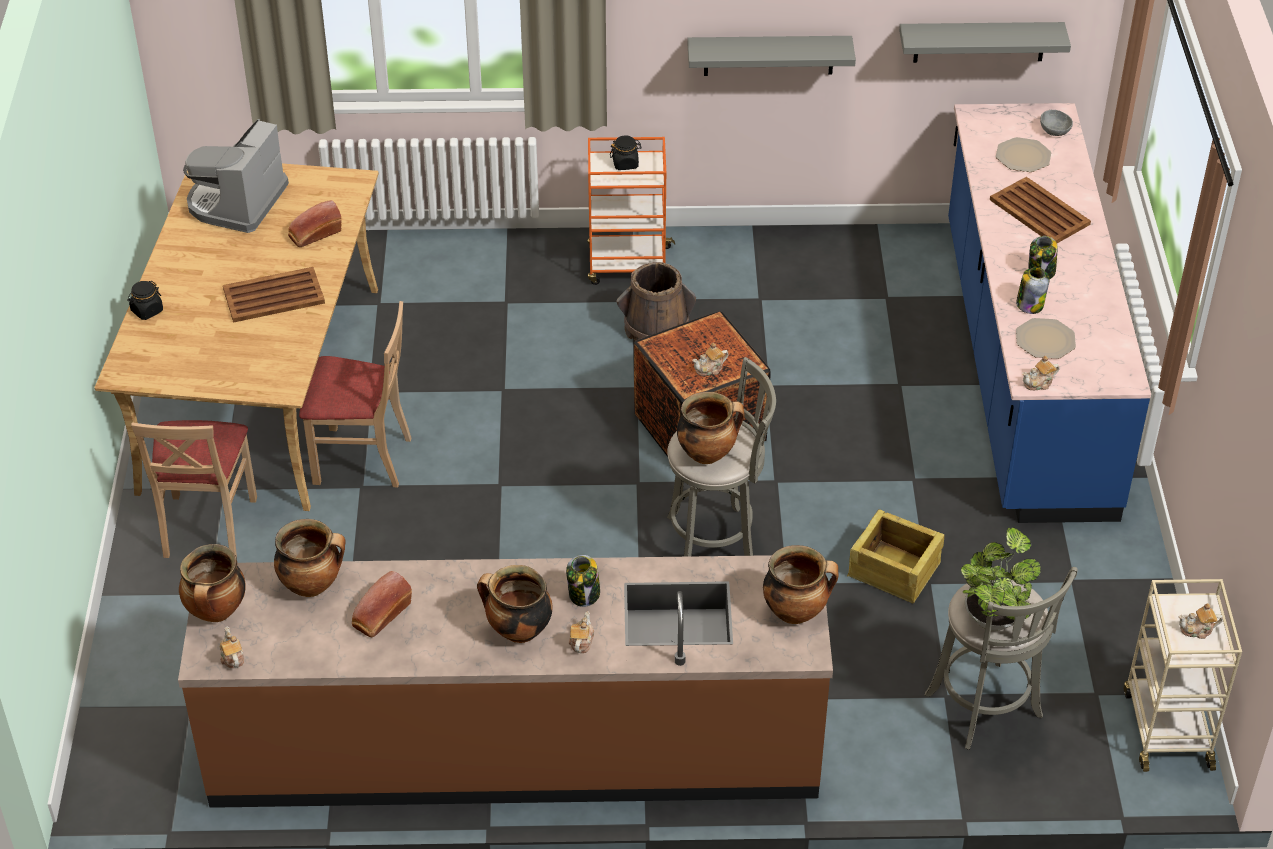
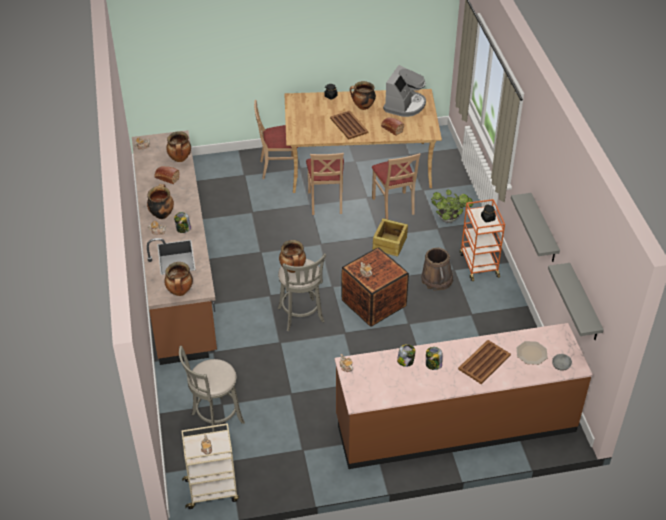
camera: 80 degrees right, 0 degrees up
(217, 612) = (164, 139): cooking pot -> cooking pot (362, 107)
(237, 202) = (405, 105): coffee machine -> coffee machine turned 105 degrees clockwise
(413, 354) = (394, 205): none -> beige chair
(894, 571) = (295, 380): crate -> crate (389, 243)
(993, 616) = (207, 372): potted plant -> potted plant (450, 219)
(1024, 366) = (455, 424): blue counter -> brown counter
(1045, 339) = (379, 368): plate -> none

